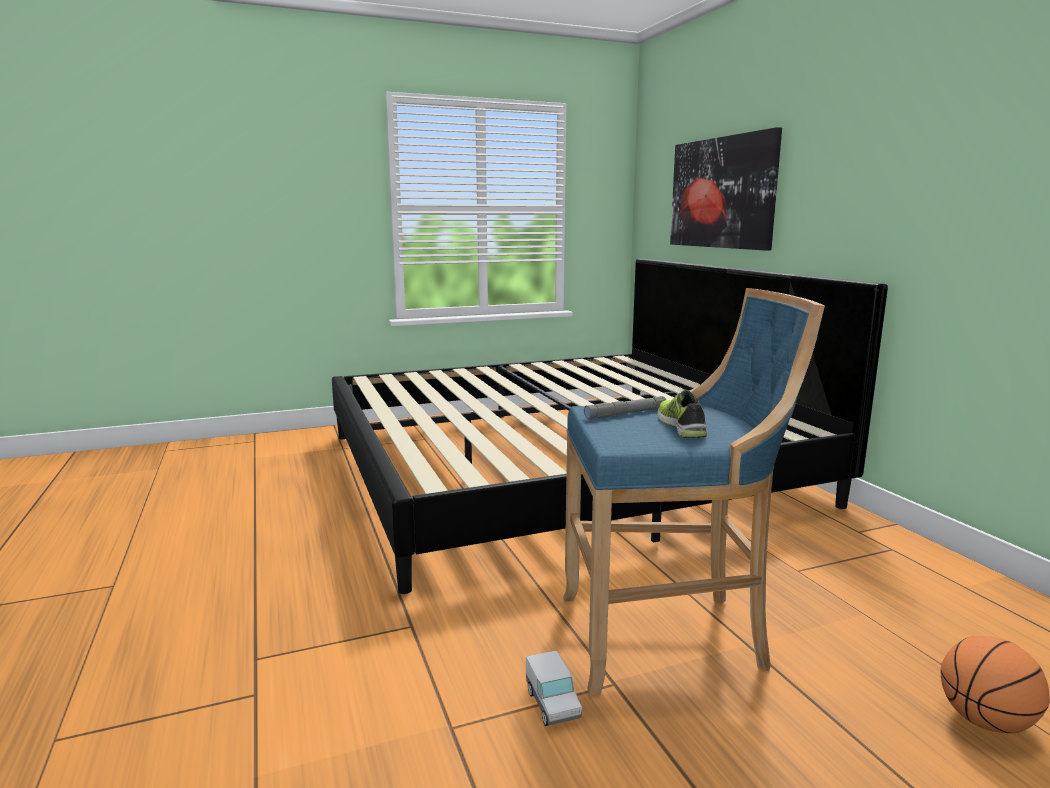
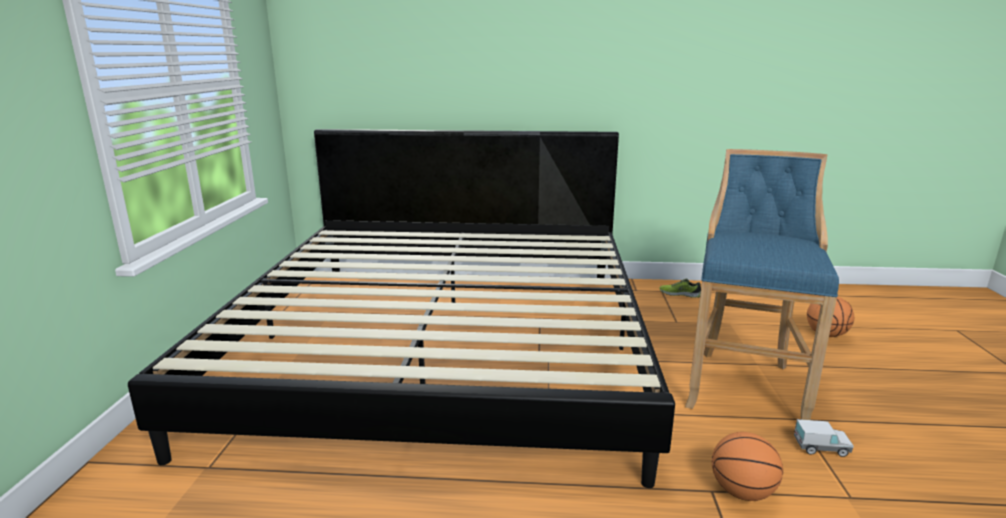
camera: 65 degrees left, 5 degrees up
(419, 645) = (742, 492): none -> basketball
(625, 413) = (739, 251): grey flashlight -> none
(682, 426) = (774, 246): shoe -> shoe (680, 294)
(722, 193) = (428, 65): picture -> none

